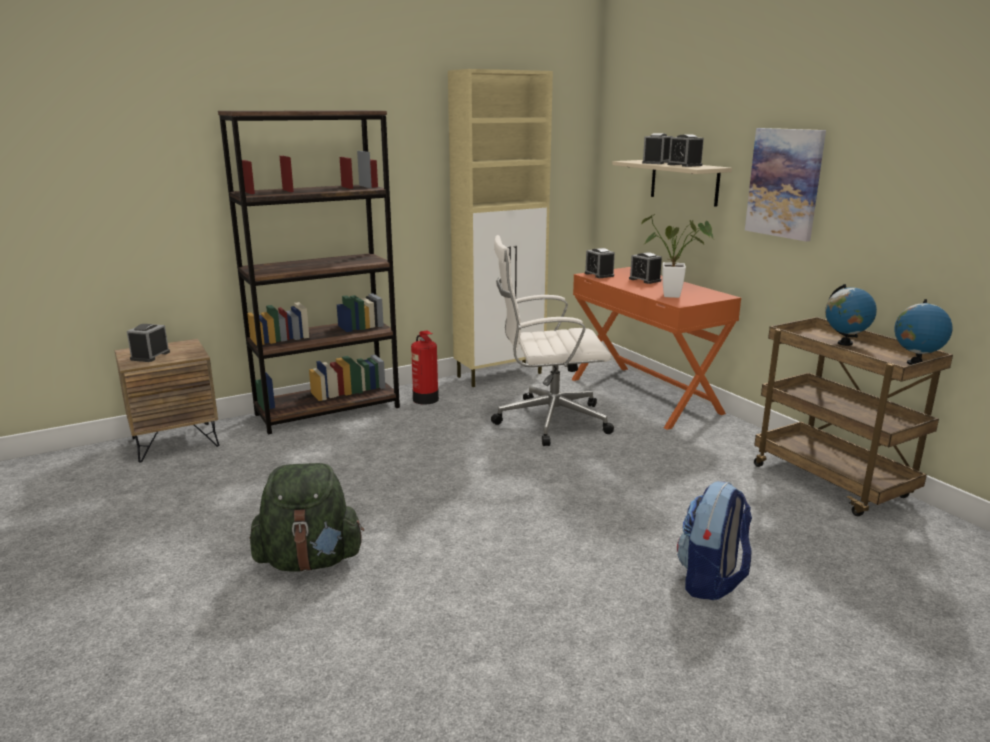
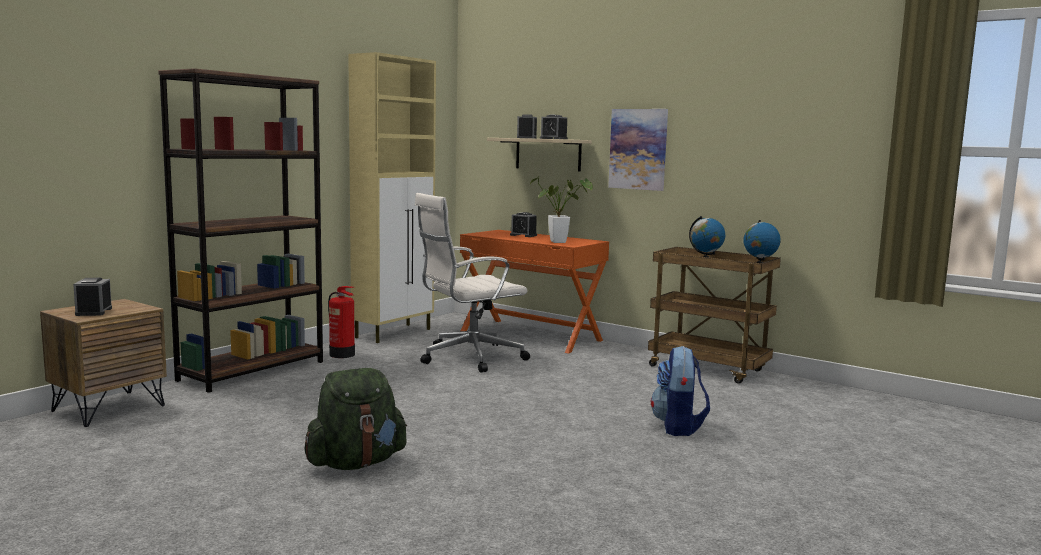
camera: 25 degrees left, 10 degrees down
(599, 274) = (482, 234): alarm clock -> none

